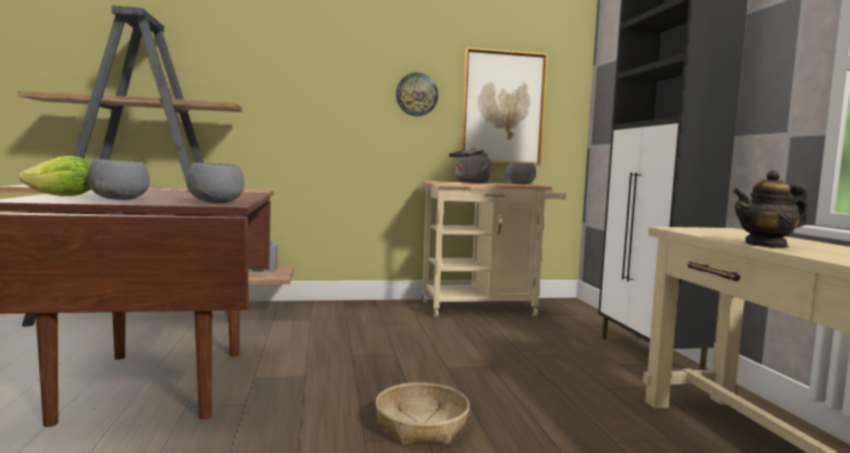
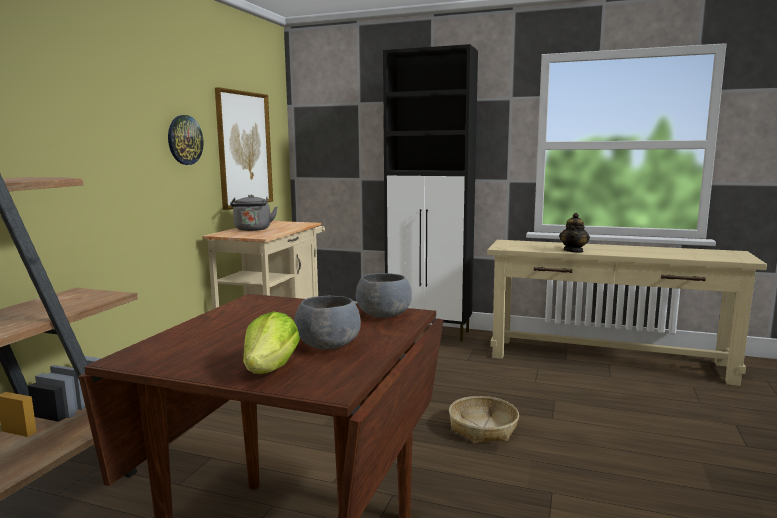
camera: 60 degrees left, 5 degrees up
(520, 184) = (283, 223): grey bowl -> none

